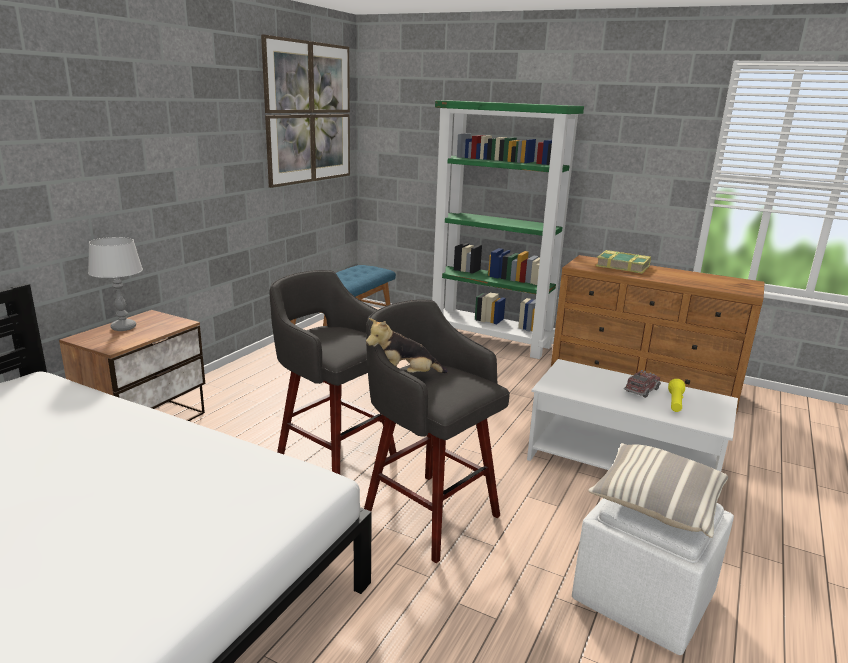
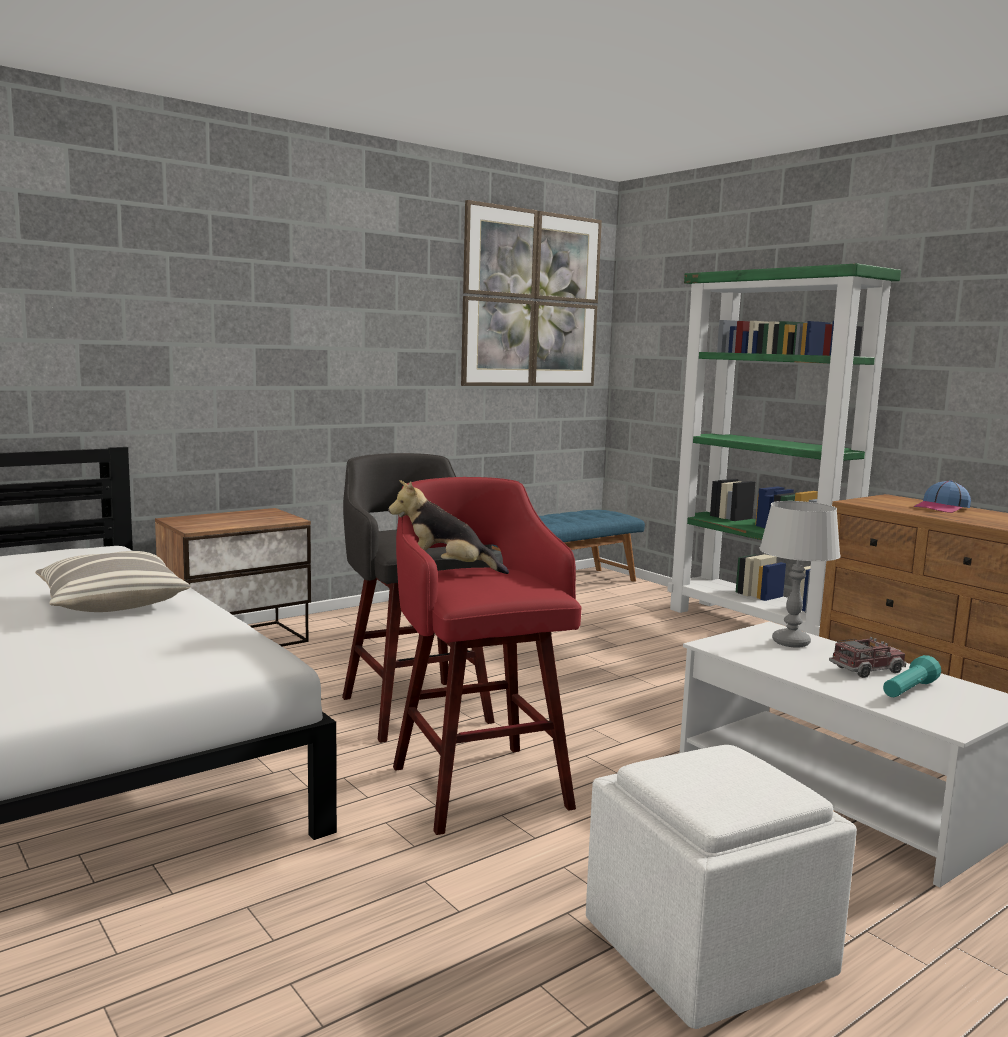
camera: 25 degrees right, 10 degrees down
(124, 327) = (227, 516): grey table lamp -> grey table lamp (791, 642)
(428, 513) = (478, 784): grey stool -> red stool
(623, 266) = (941, 508): book -> cap
(657, 503) = (714, 776): pillow -> pillow (111, 603)
(675, 403) = (908, 691): yellow flashlight -> turquoise flashlight

